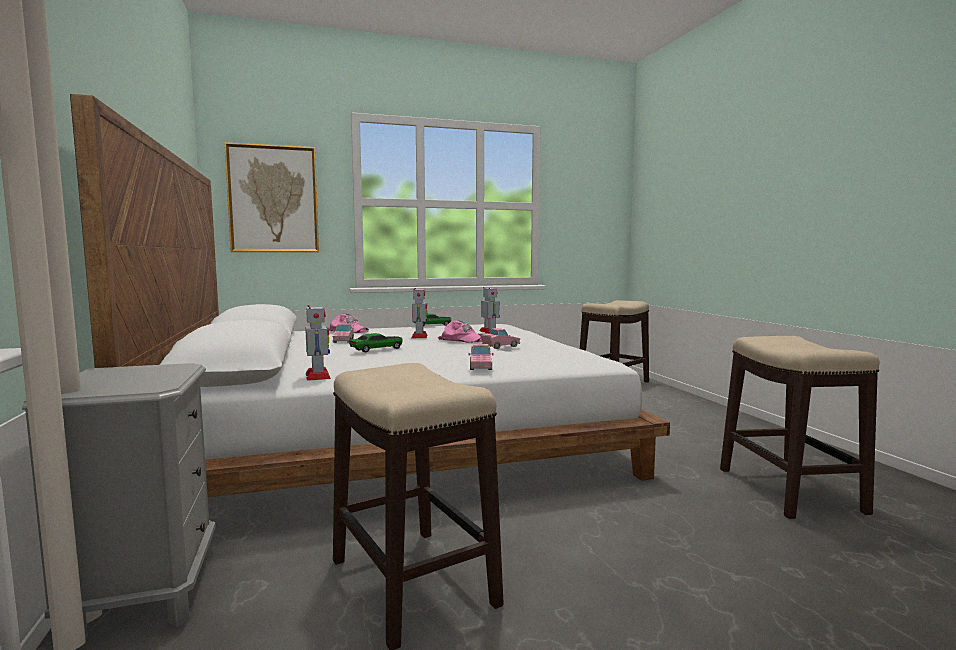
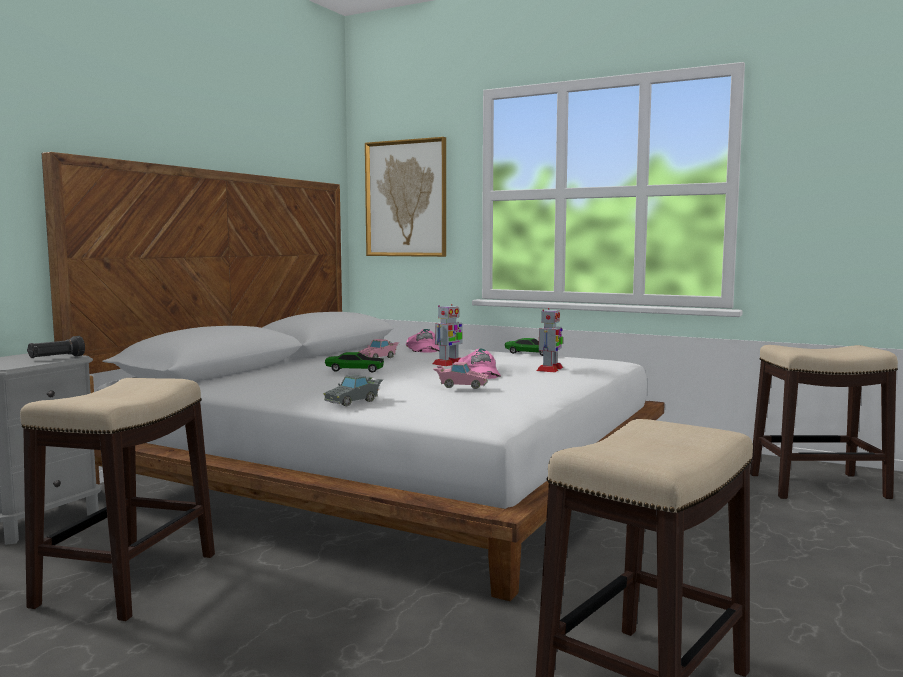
camera: 45 degrees right, 0 degrees up
(166, 370) = (56, 358): none -> black flashlight
(318, 376) = (225, 385): toy robot -> none
(480, 366) = (354, 401): pink toy car -> grey toy car

